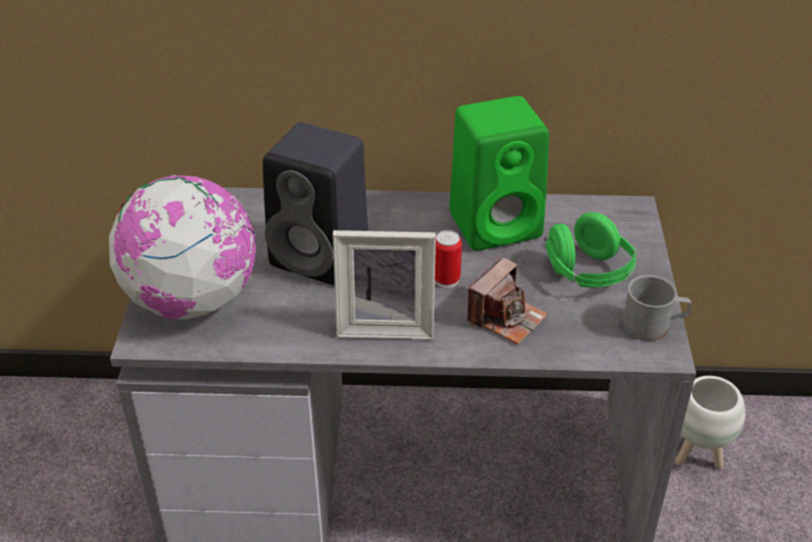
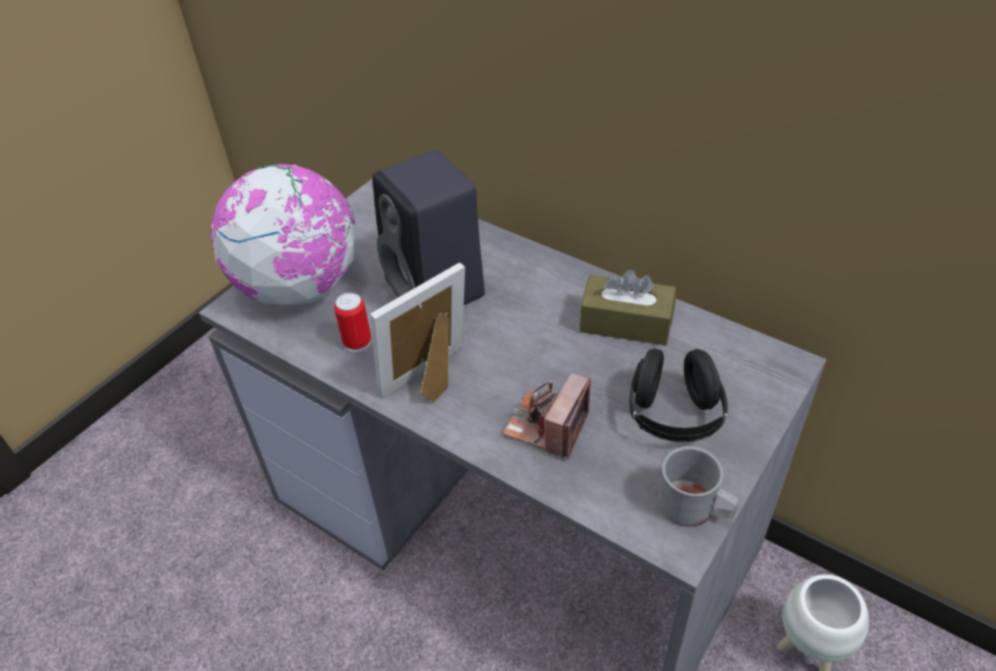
camera: 35 degrees right, 5 degrees up
(385, 324) = (432, 381): picture frame -> picture frame turned 105 degrees clockwise
(446, 279) = (526, 360): can -> can (357, 342)
(497, 224) = (626, 323): green speaker -> brown tissue box
(506, 317) = (547, 426): camera -> camera turned 135 degrees clockwise
(588, 273) = (673, 416): green headphones -> black headphones

